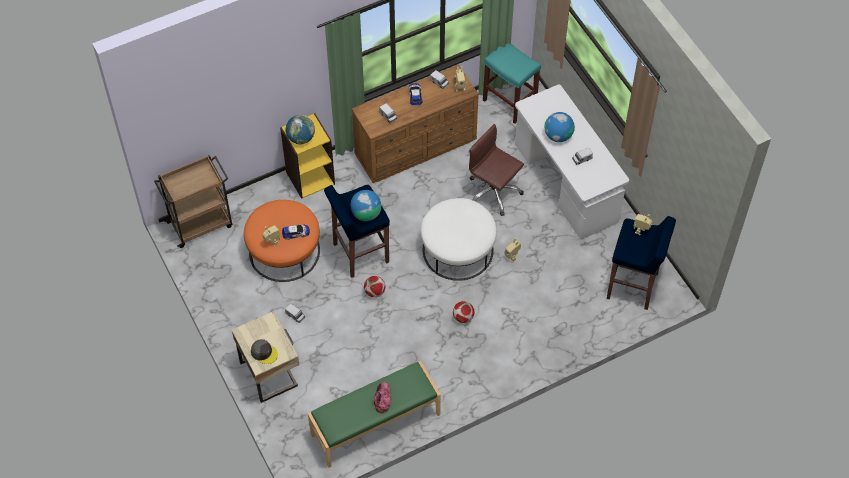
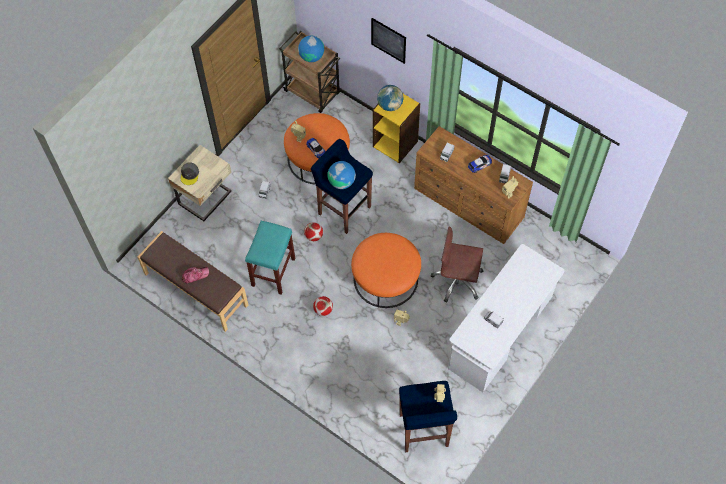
camera: 65 degrees right, 5 degrees up
(264, 81) = (388, 40): none -> picture
(376, 425) = (195, 290): green bench -> brown bench
(458, 250) = (386, 278): white ottoman -> orange ottoman
(493, 193) = (457, 281): brown office chair -> brown office chair turned 90 degrees counterclockwise
(508, 102) = (559, 253): turquoise stool -> turquoise stool (273, 271)
(558, 135) = (507, 291): globe -> globe (311, 56)

